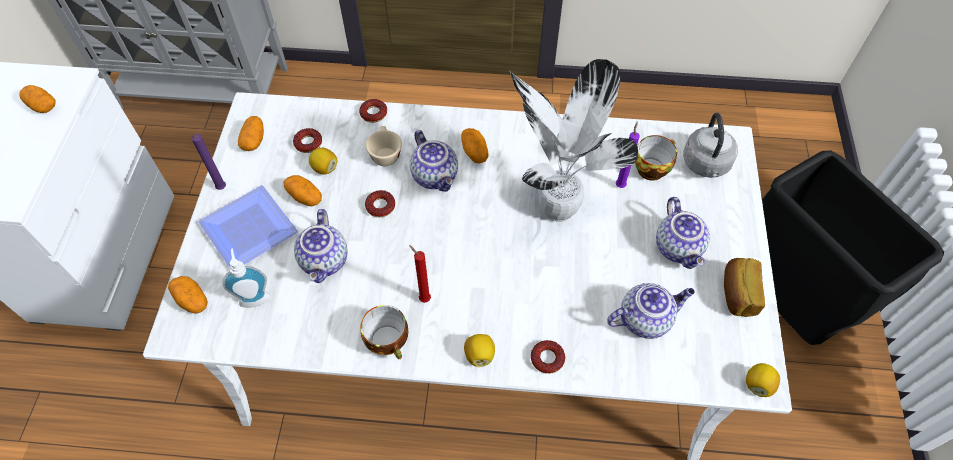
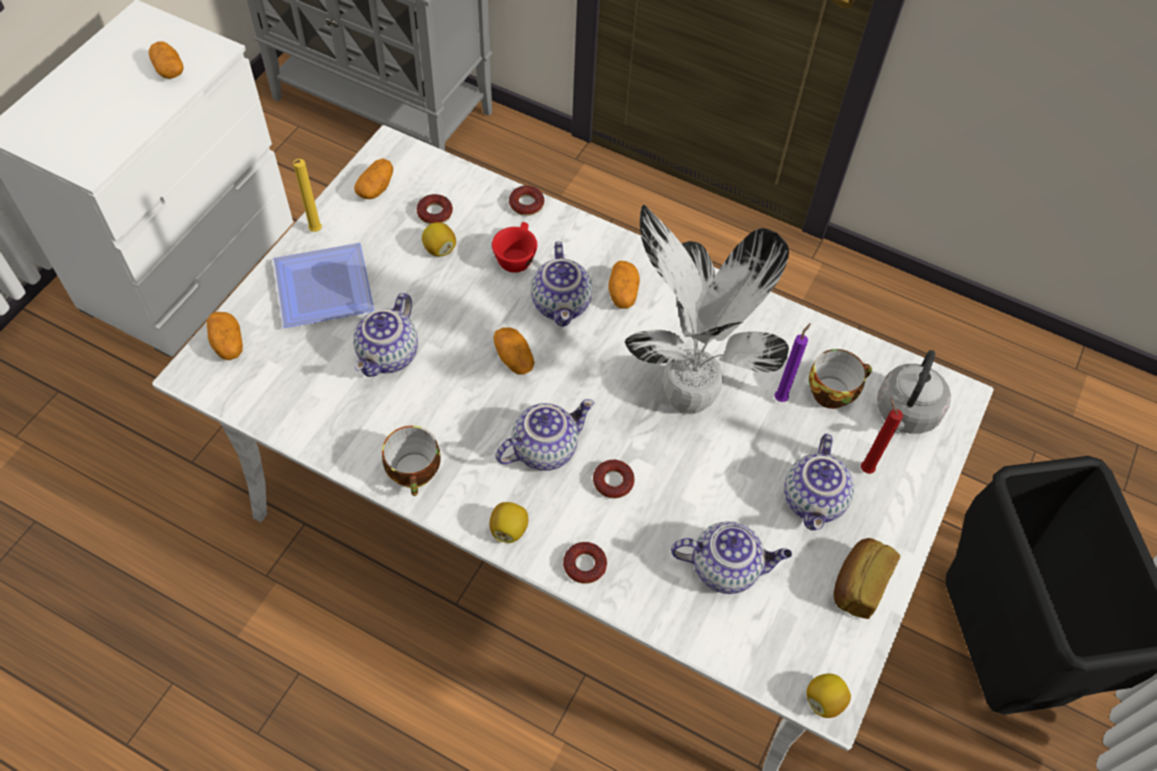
camera: 20 degrees right, 0 degrees up
(222, 189) = (315, 232): purple candle -> yellow candle
(254, 297) = (294, 365): soap dispenser -> none
(305, 197) = (401, 274): potato -> potato (514, 359)
(380, 206) = (481, 316): donut -> donut (613, 481)
(385, 153) = (516, 256): beige cup -> red cup
(423, 298) = (477, 440): red candle -> red candle (865, 468)
(475, 284) = (544, 447): none -> teapot

